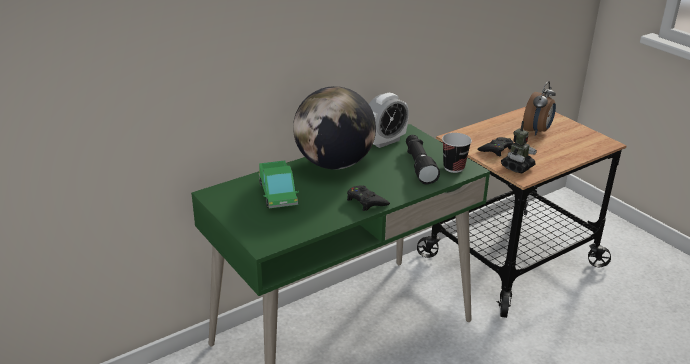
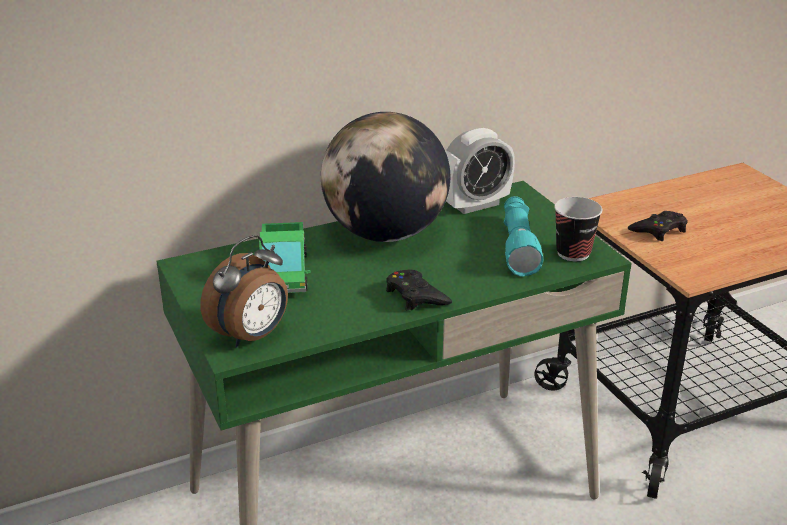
camera: 10 degrees right, 0 degrees up
(419, 165) = (518, 245): black flashlight -> turquoise flashlight
(517, 167) = (686, 261): toy robot -> none
(537, 131) = (734, 206): alarm clock -> alarm clock (252, 336)

